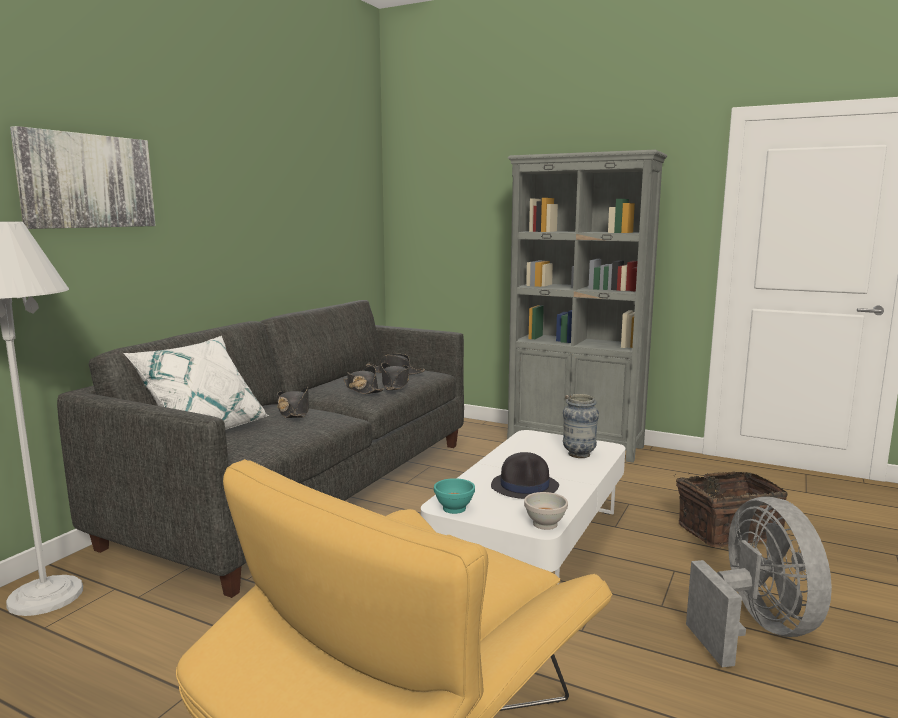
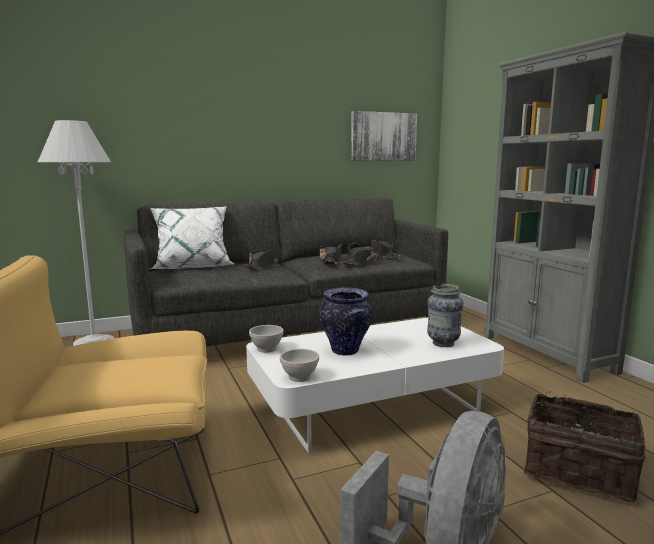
camera: 40 degrees right, 0 degrees up
(87, 181) = (157, 101): picture -> picture (383, 136)
(454, 509) = (266, 349): turquoise bowl -> white bowl
(525, 486) = (345, 351): black hat -> vase

